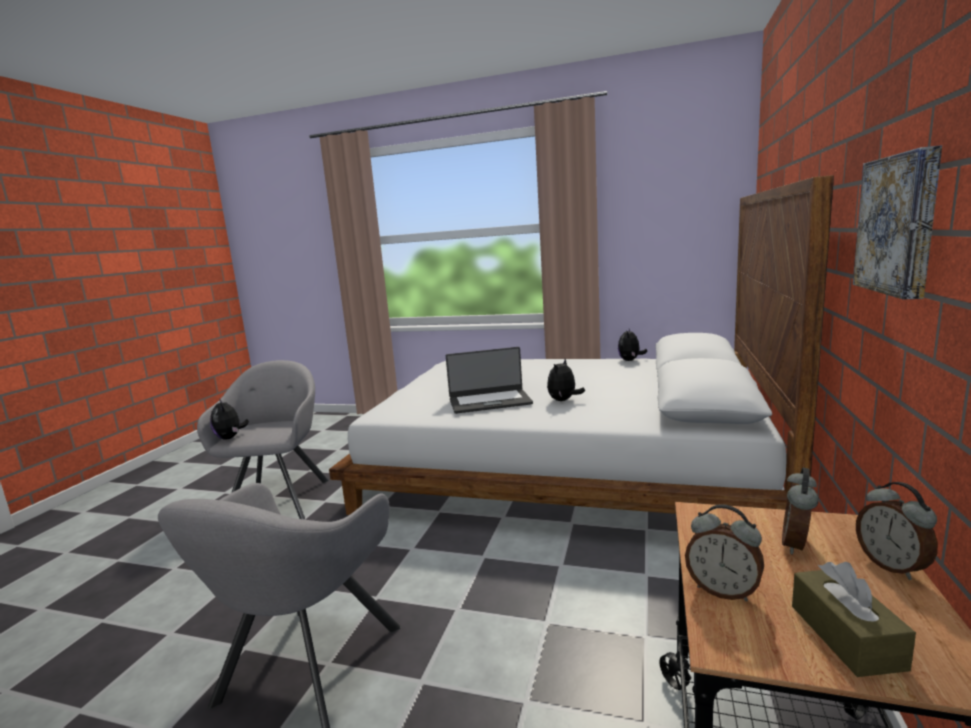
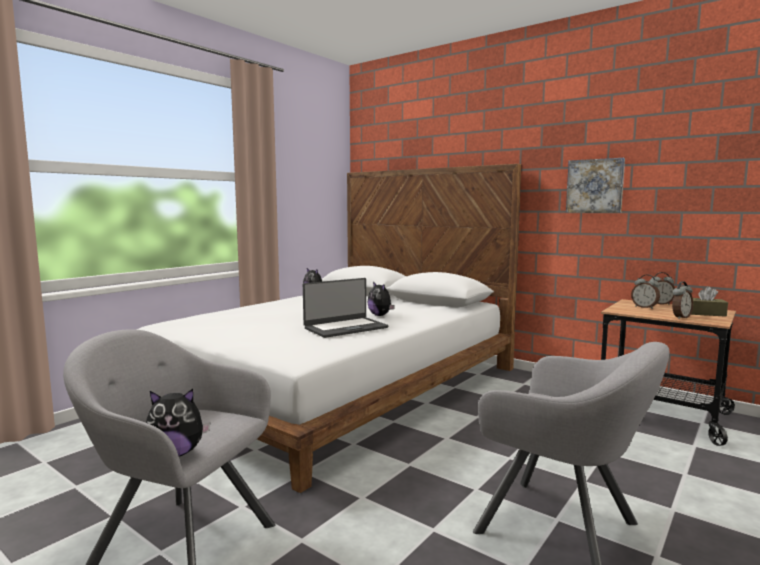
camera: 70 degrees left, 5 degrees down
(489, 401) = (345, 328): laptop -> laptop turned 45 degrees clockwise

